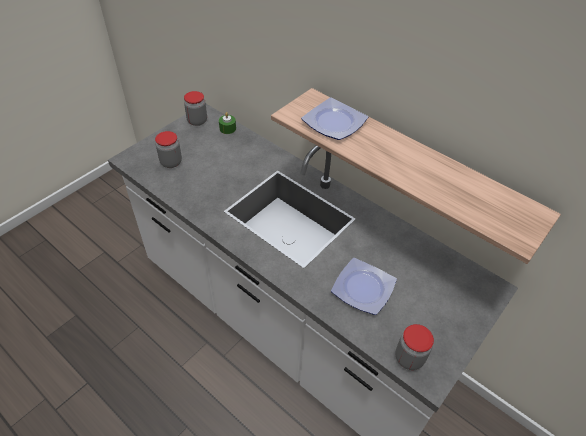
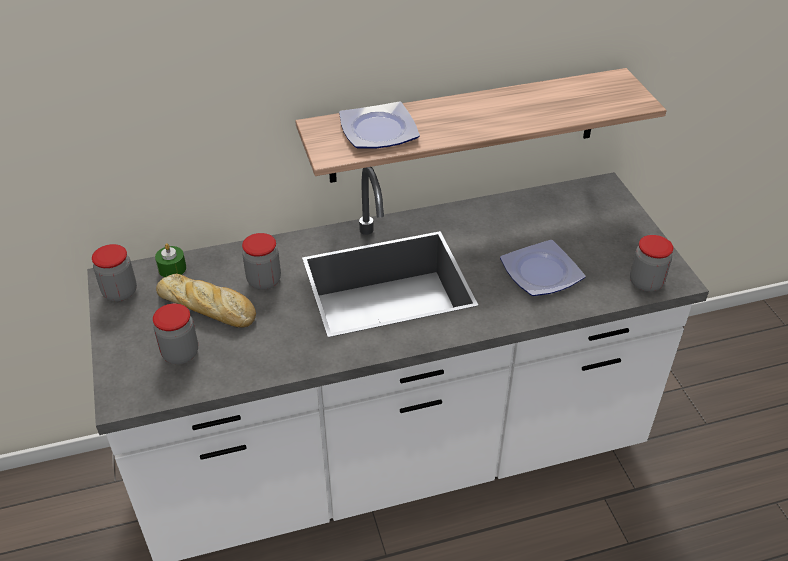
camera: 55 degrees left, 5 degrees down
(210, 155) = (208, 307): none -> bread
(246, 165) = (264, 281): none -> jar

